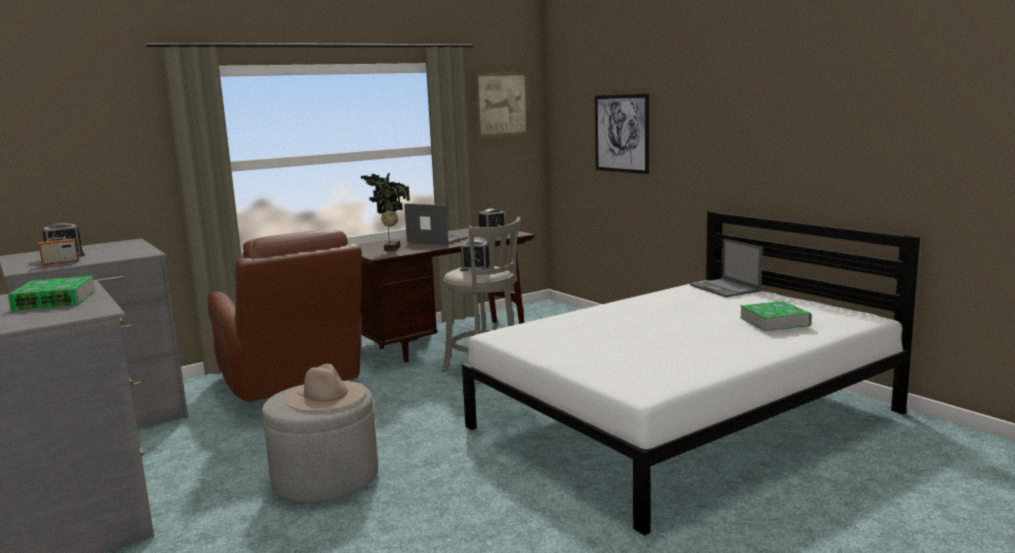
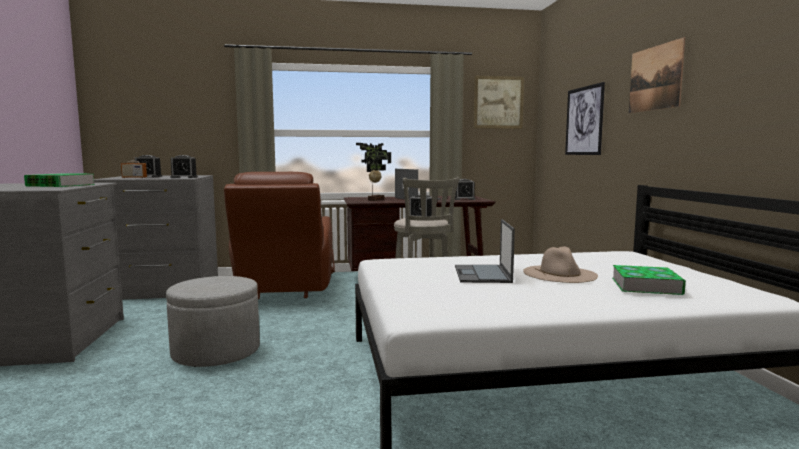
camera: 25 degrees right, 5 degrees down
(137, 252) = (184, 177): none -> alarm clock
(325, 395) = (217, 283): beige hat -> beige hat (560, 274)
(716, 100) = (655, 78): none -> picture
(725, 288) = (637, 257): laptop -> laptop (482, 274)

